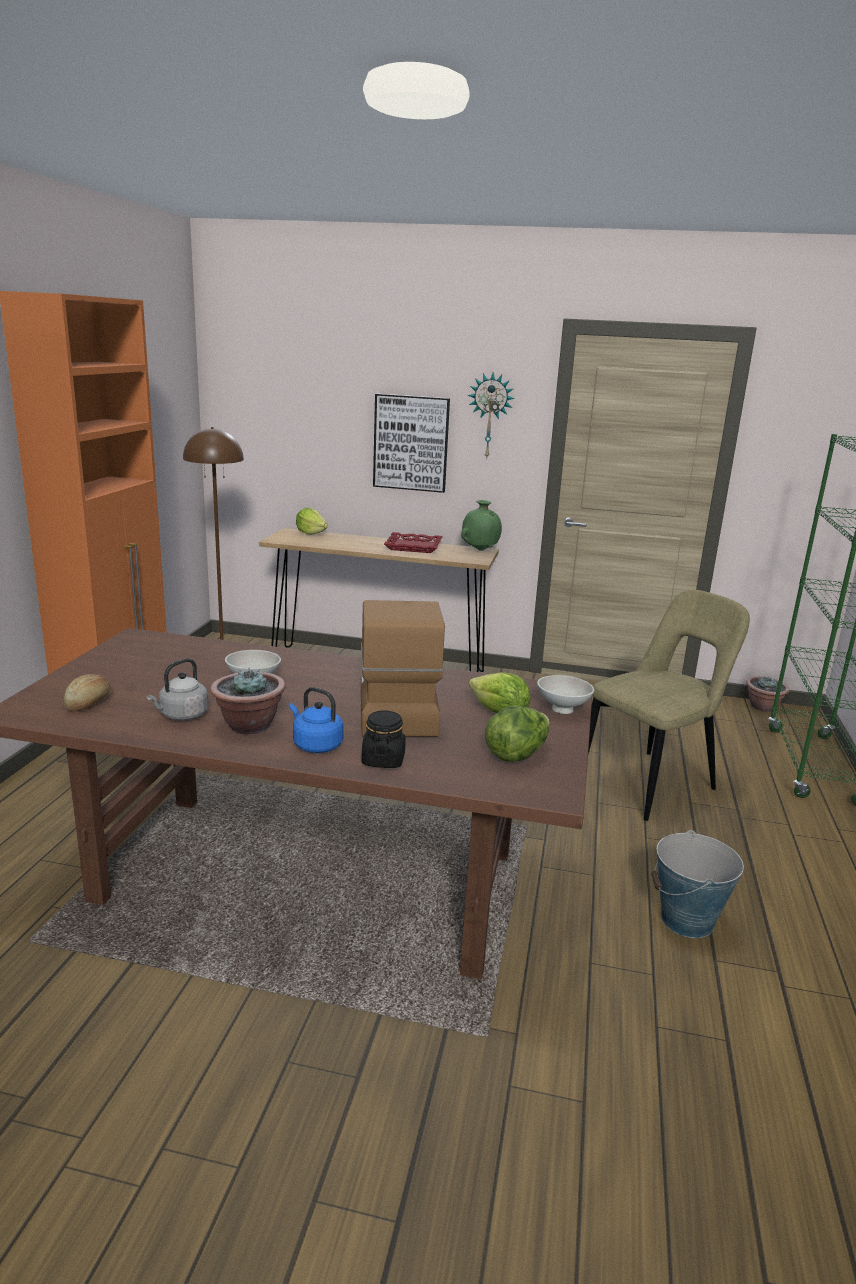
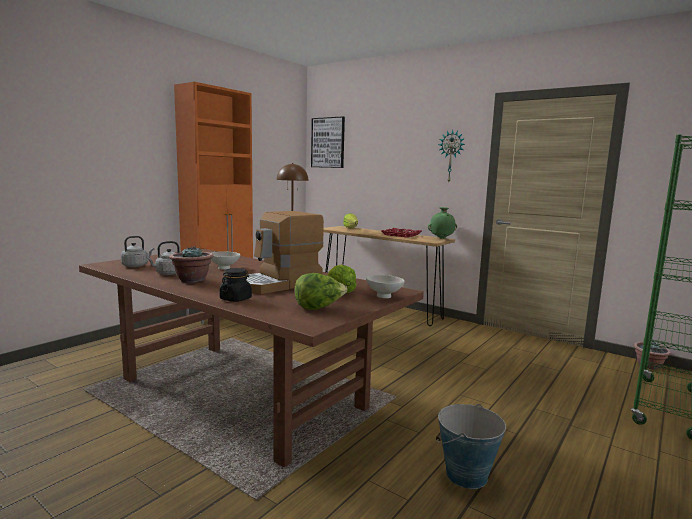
camera: 25 degrees right, 10 degrees down
(89, 703) = (136, 265): bread -> grey kettle
(315, 745) = (211, 290): blue kettle -> none
(395, 709) = (280, 284): coffee machine -> coffee machine turned 150 degrees counterclockwise
(411, 443) = (407, 175): picture -> picture (328, 142)
(651, 783) = (512, 392): beige chair -> none

